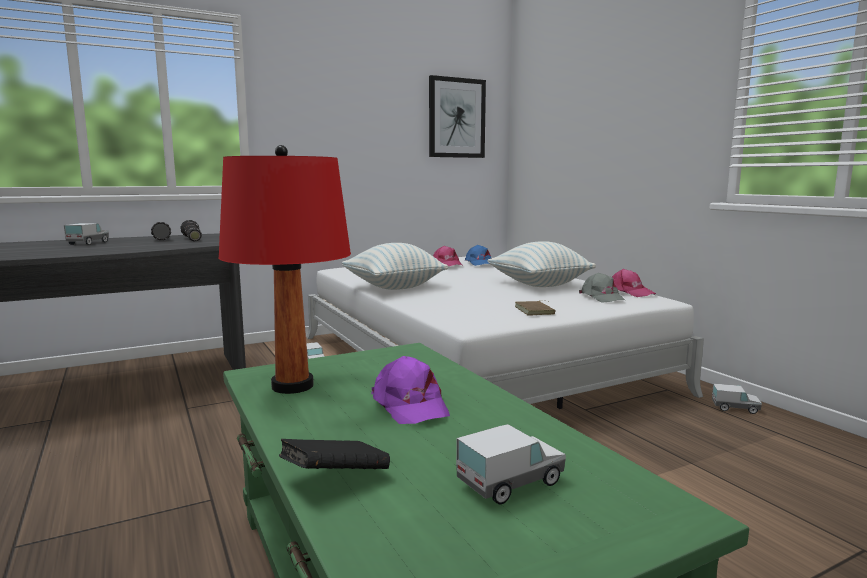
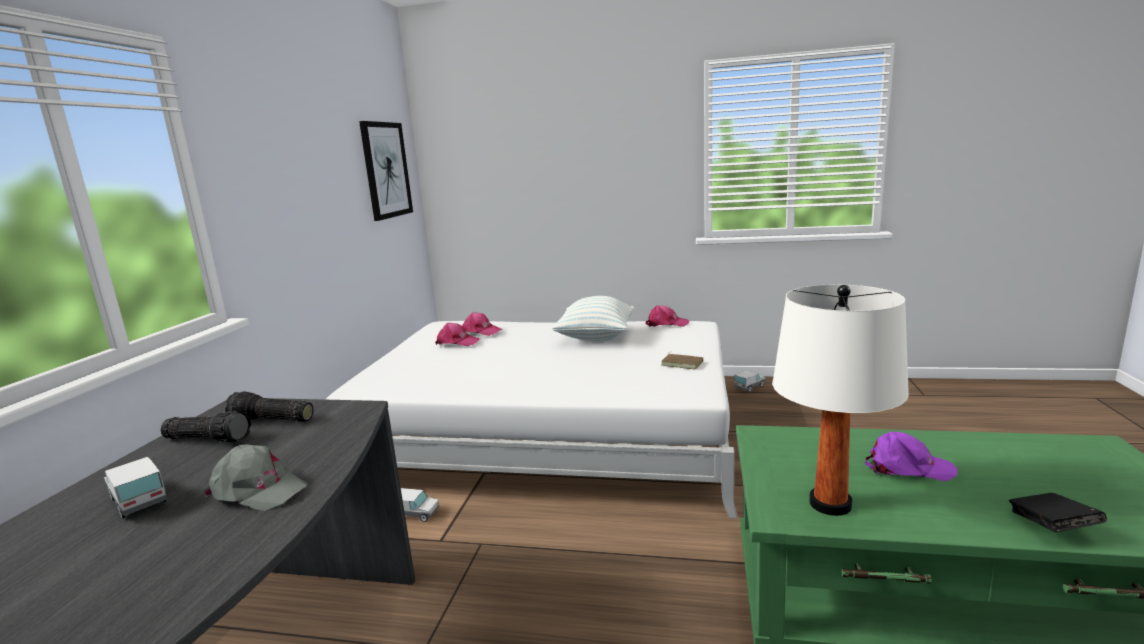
camera: 50 degrees left, 5 degrees up
(292, 386) = (830, 504): red table lamp -> white table lamp
(394, 287) = (508, 386): pillow -> none
(479, 263) = (481, 331): blue cap -> pink cap
(510, 483) = (1064, 473): toy truck -> none
(602, 297) = (670, 334): grey cap -> grey cap (258, 490)

